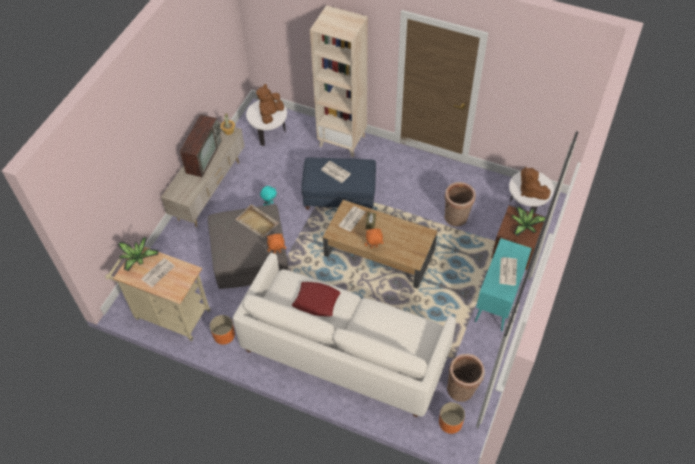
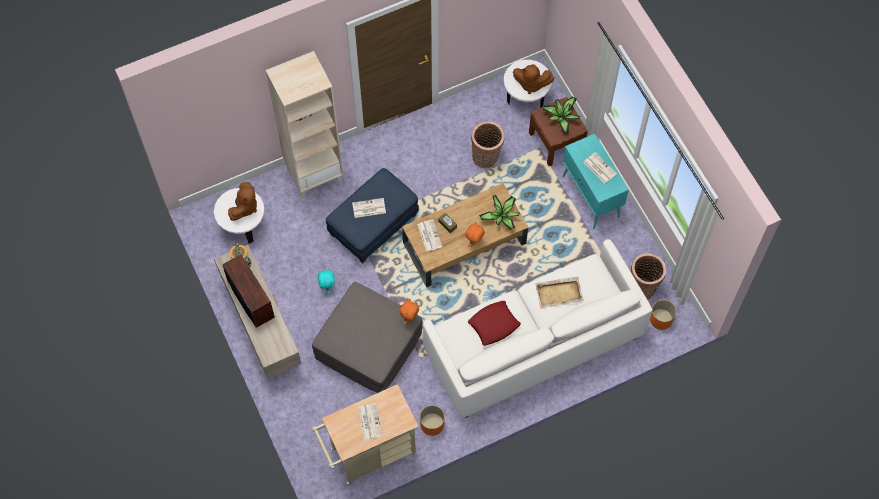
camera: 50 degrees left, 10 degrees up
(137, 258) = (339, 428): potted plant -> potted plant (502, 216)
(257, 222) = (363, 310): beige tray -> beige tray (559, 293)
(271, 114) = (245, 207): brown plush toy -> brown plush toy turned 135 degrees counterclockwise

